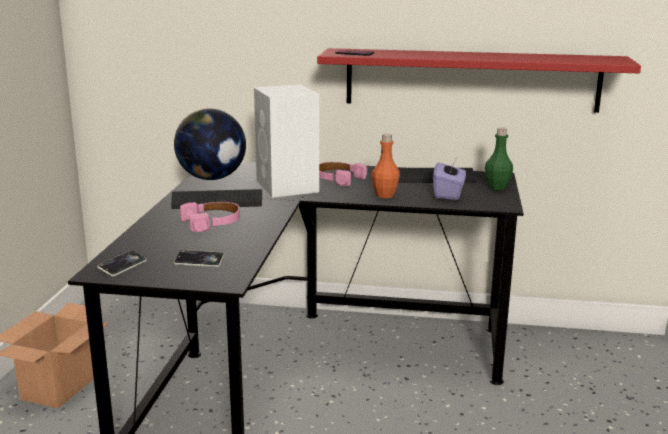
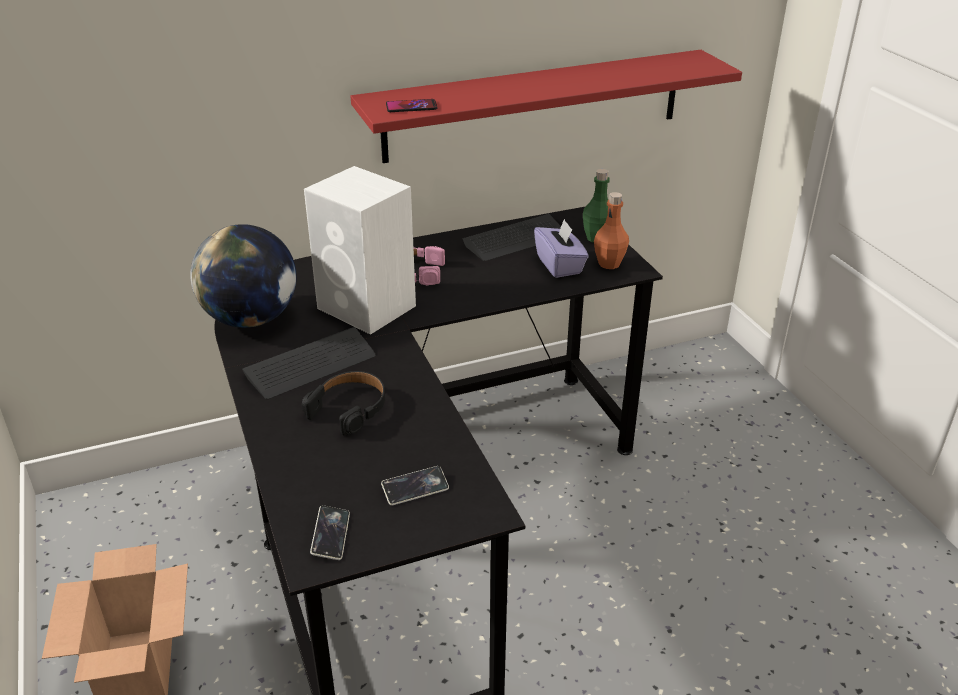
camera: 30 degrees left, 15 degrees up
(212, 222) = (349, 408): pink headphones -> black headphones
(385, 195) = (496, 289): orange bottle -> orange bottle (609, 264)

